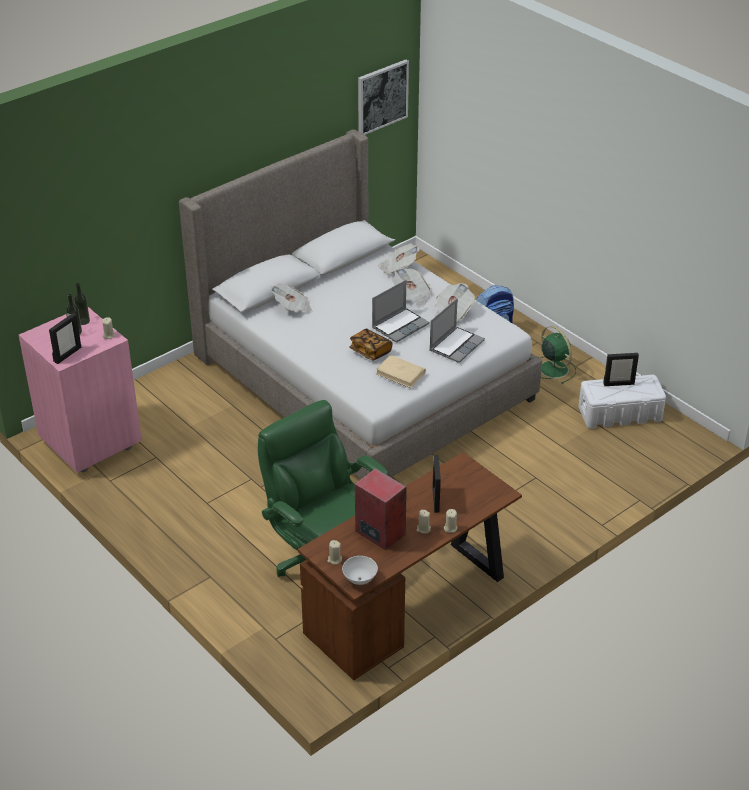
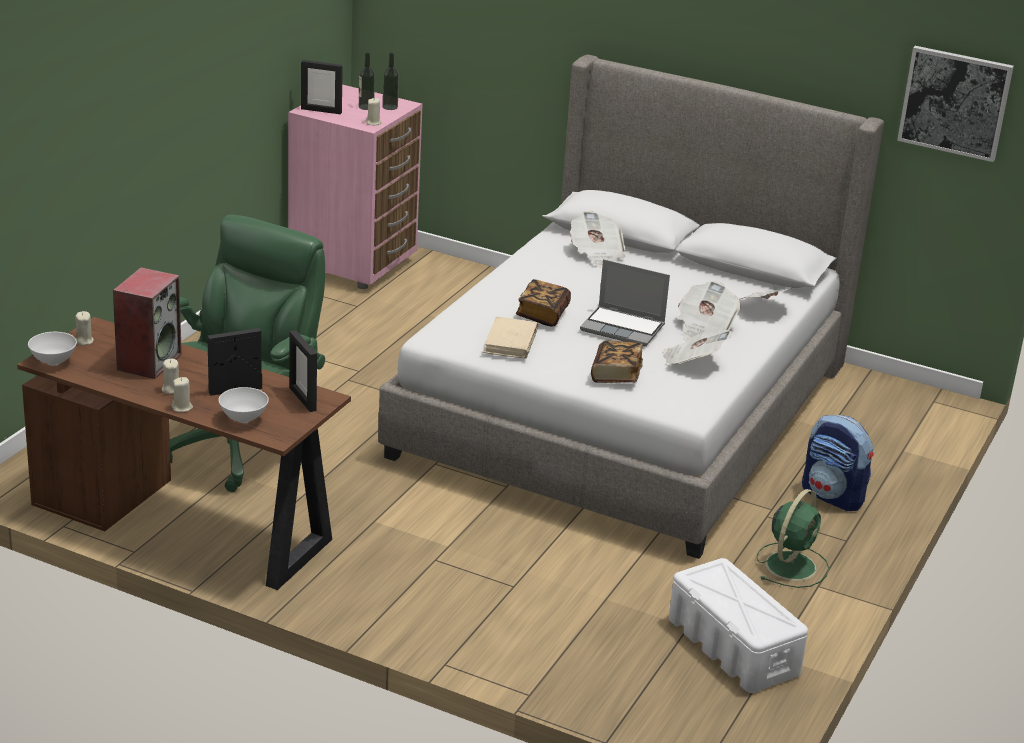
camera: 65 degrees right, 10 degrees down
(456, 345) = (616, 374): laptop -> book
(476, 503) = (244, 419): none -> white bowl
(618, 383) = (747, 593): picture frame -> picture frame (303, 399)

